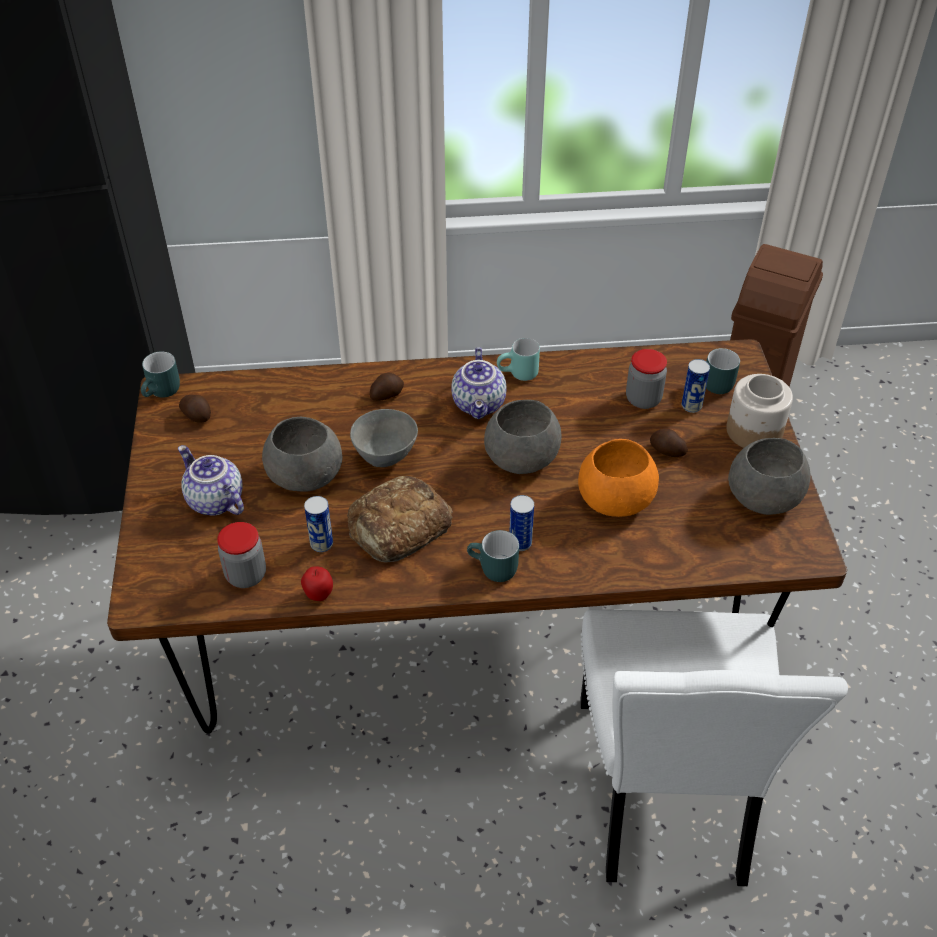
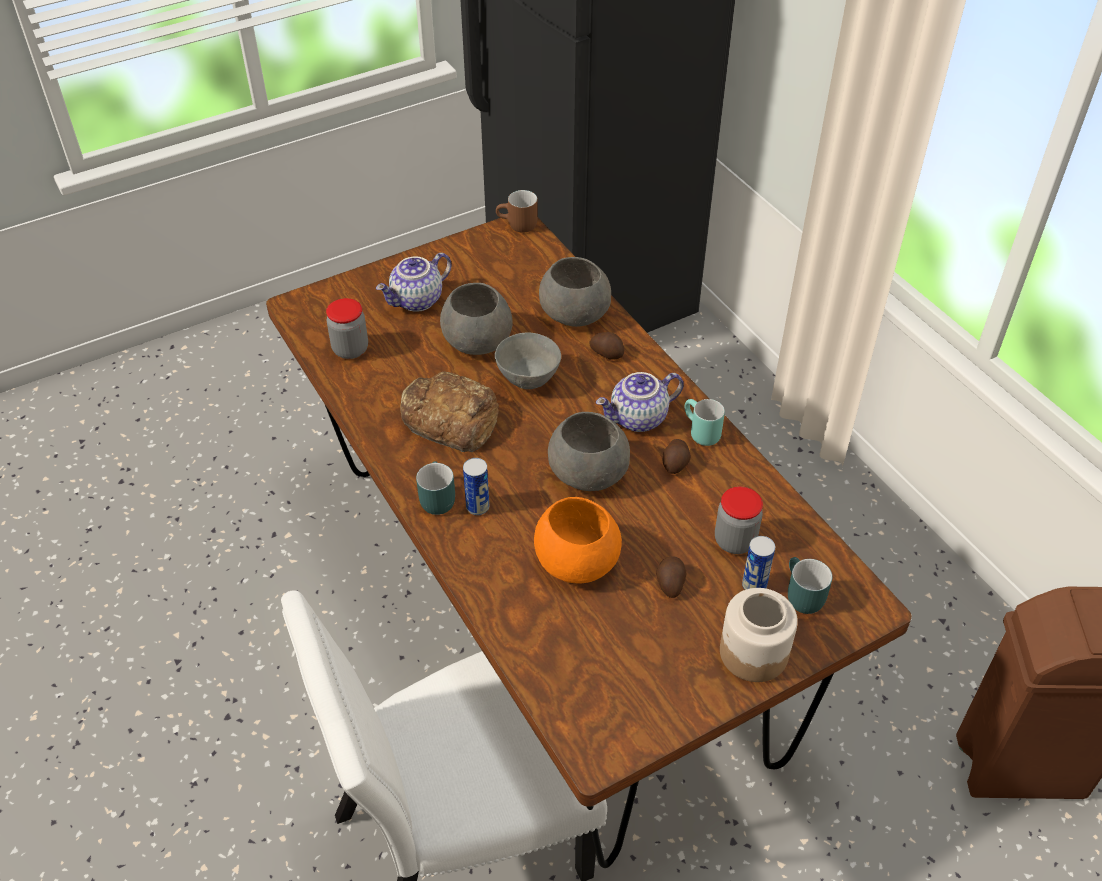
camera: 65 degrees right, 0 degrees up
(163, 392) = (518, 226): turquoise mug -> brown mug
(197, 415) = (505, 254): potato -> potato (676, 463)
(214, 501) = (417, 301): teapot -> teapot turned 150 degrees counterclockwise
(319, 595) = (351, 398): apple -> none
(321, 544) = (406, 379): can -> none
(765, 495) = (659, 688): grey bowl -> grey bowl (576, 313)

